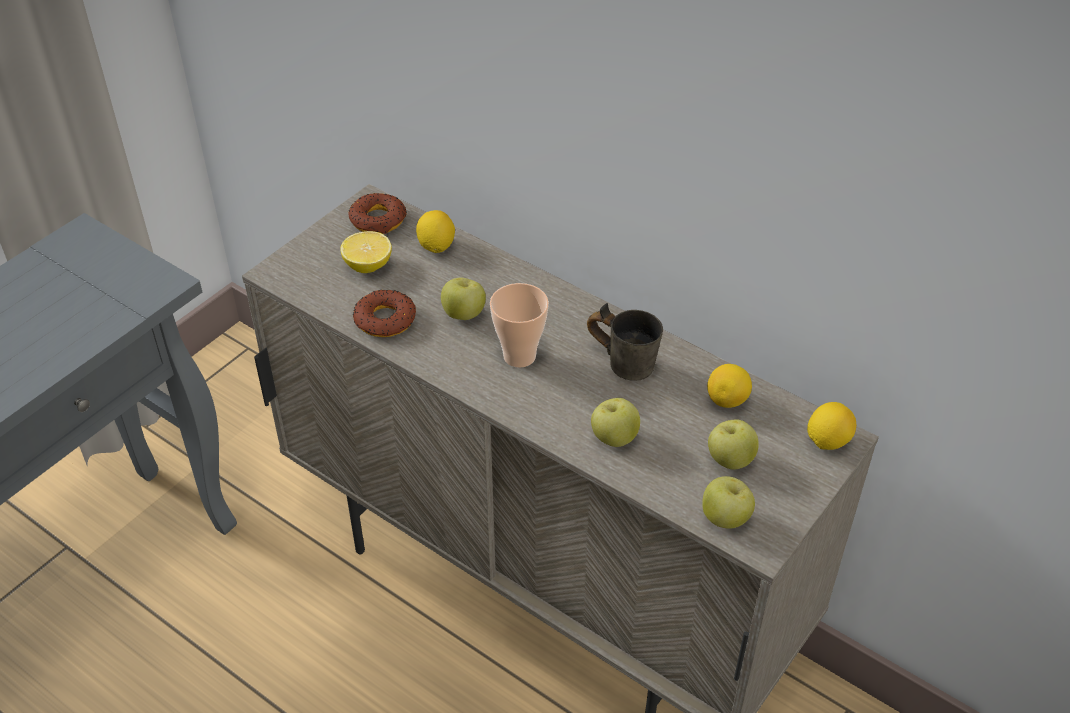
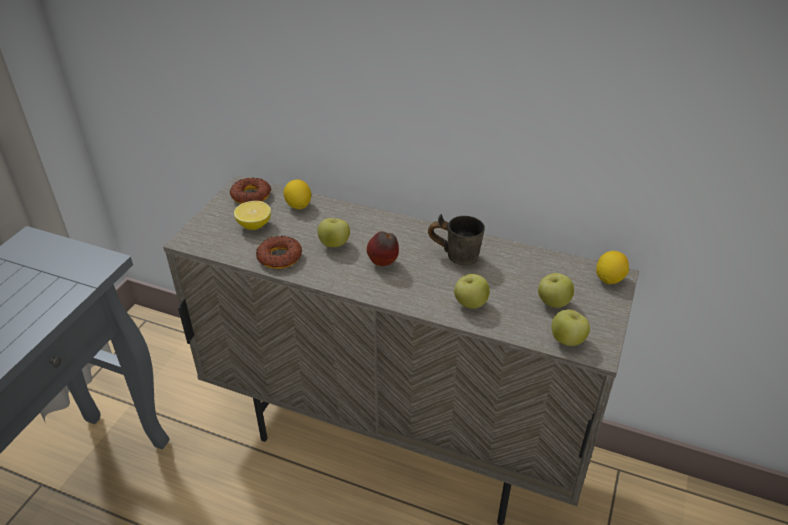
camera: 15 degrees left, 5 degrees down
(519, 356) = (383, 264): cup -> apple
(727, 400) = (534, 266): lemon -> none

